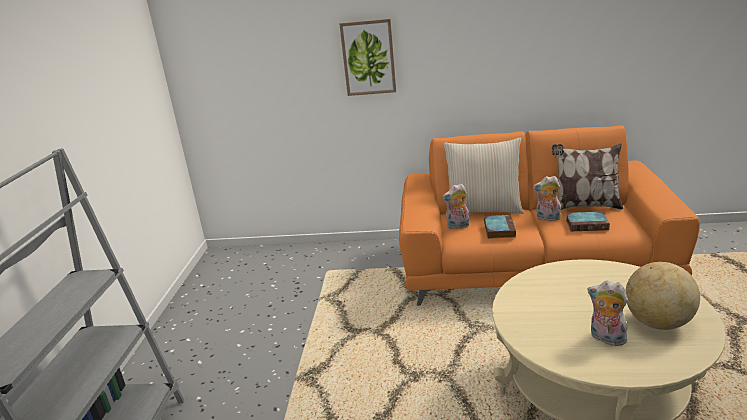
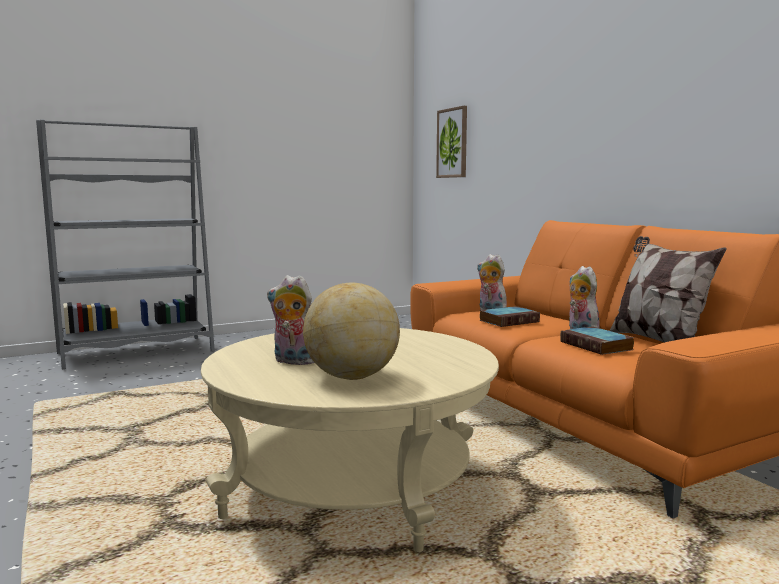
camera: 55 degrees right, 15 degrees down
(368, 57) = (534, 127): picture -> picture (452, 143)
(483, 209) = (550, 313): beige pillow -> none
(606, 339) = (292, 361): plush toy -> plush toy turned 75 degrees counterclockwise

